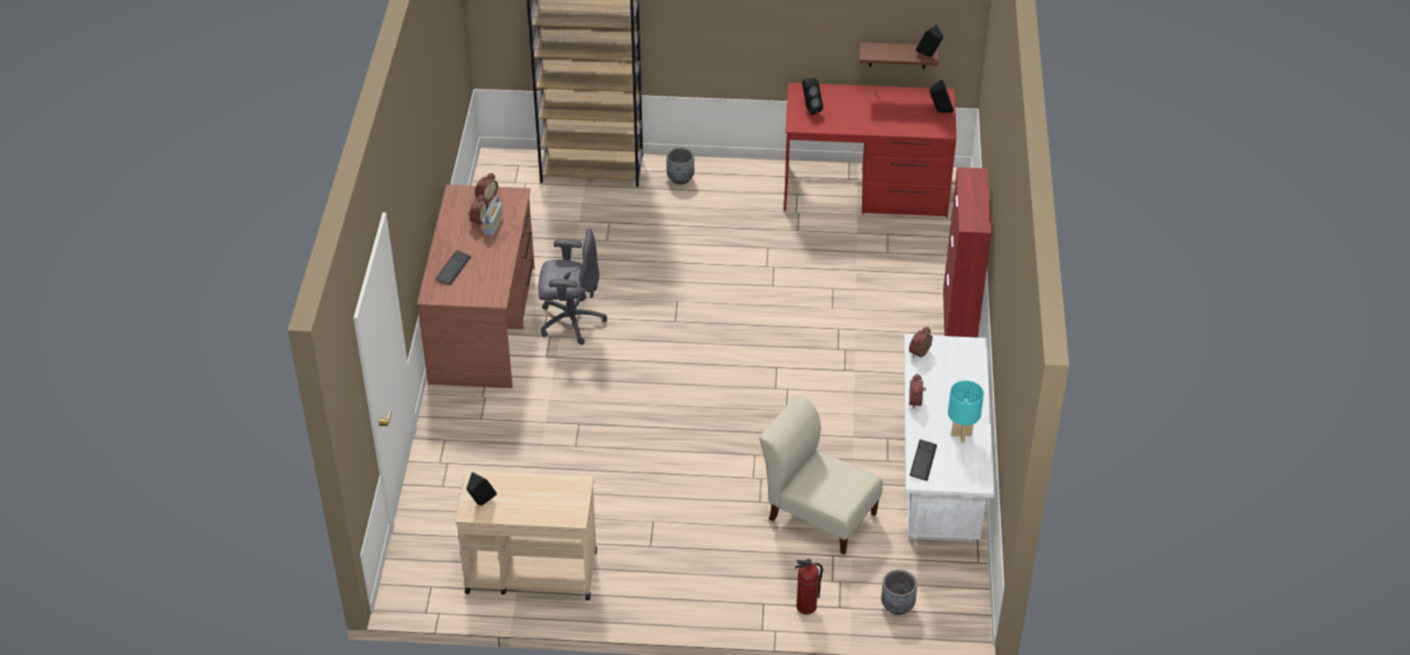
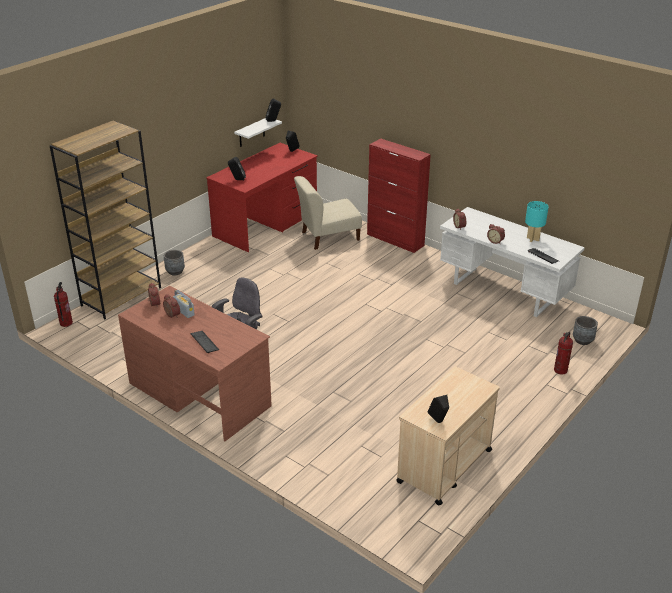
camera: 55 degrees left, 10 degrees down
(507, 160) = (66, 323): none -> fire extinguisher
(818, 513) = (492, 337): beige chair -> beige chair (328, 237)
(897, 55) = (252, 132): brown shelf -> white shelf

